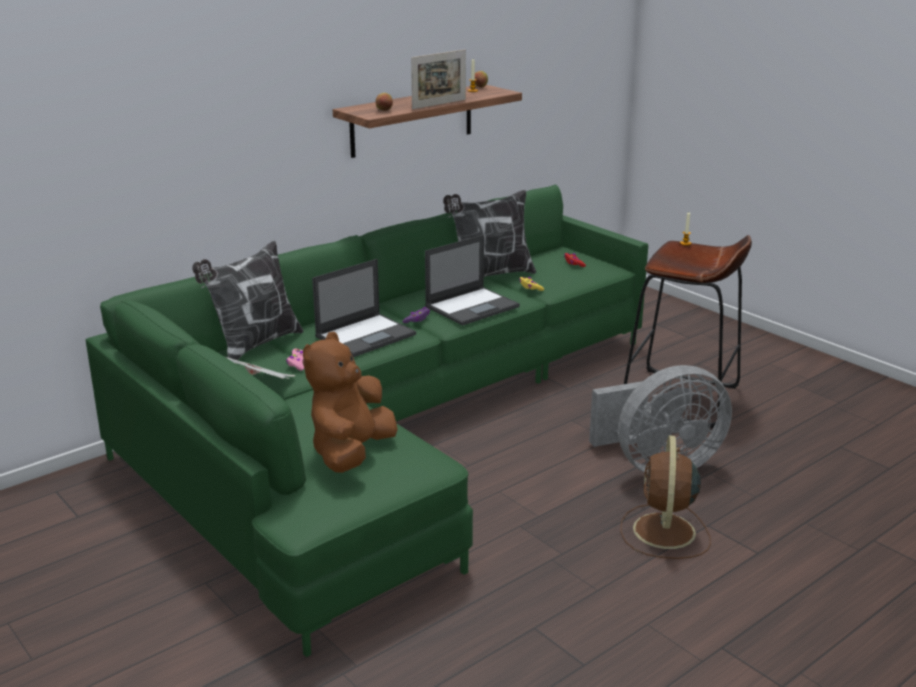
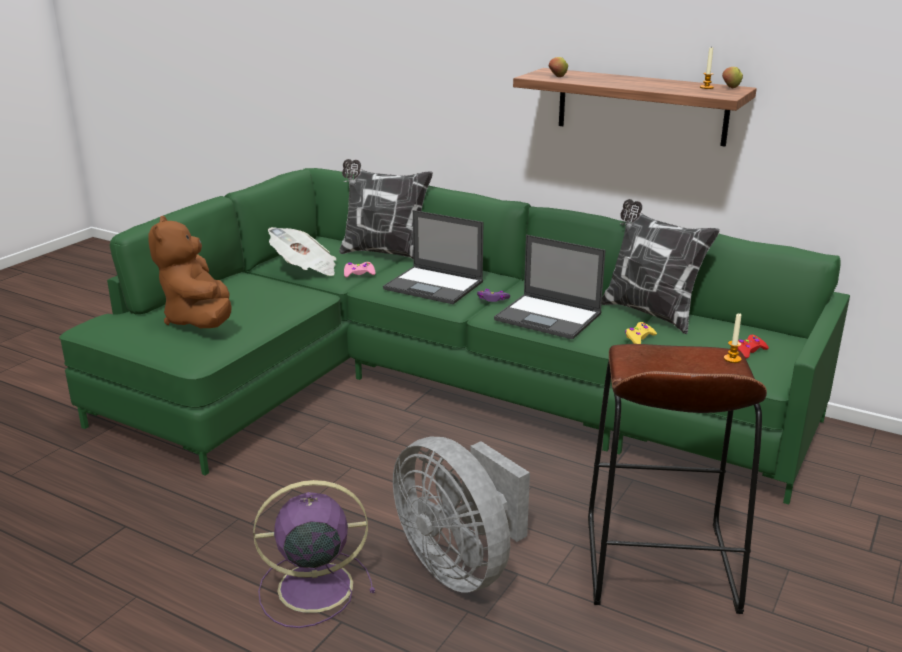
camera: 70 degrees right, 0 degrees up
(351, 453) = (199, 321): brown plush toy -> brown plush toy turned 105 degrees counterclockwise
(439, 104) = (616, 85): picture frame -> none
(664, 533) = (311, 587): brown fan -> purple fan

